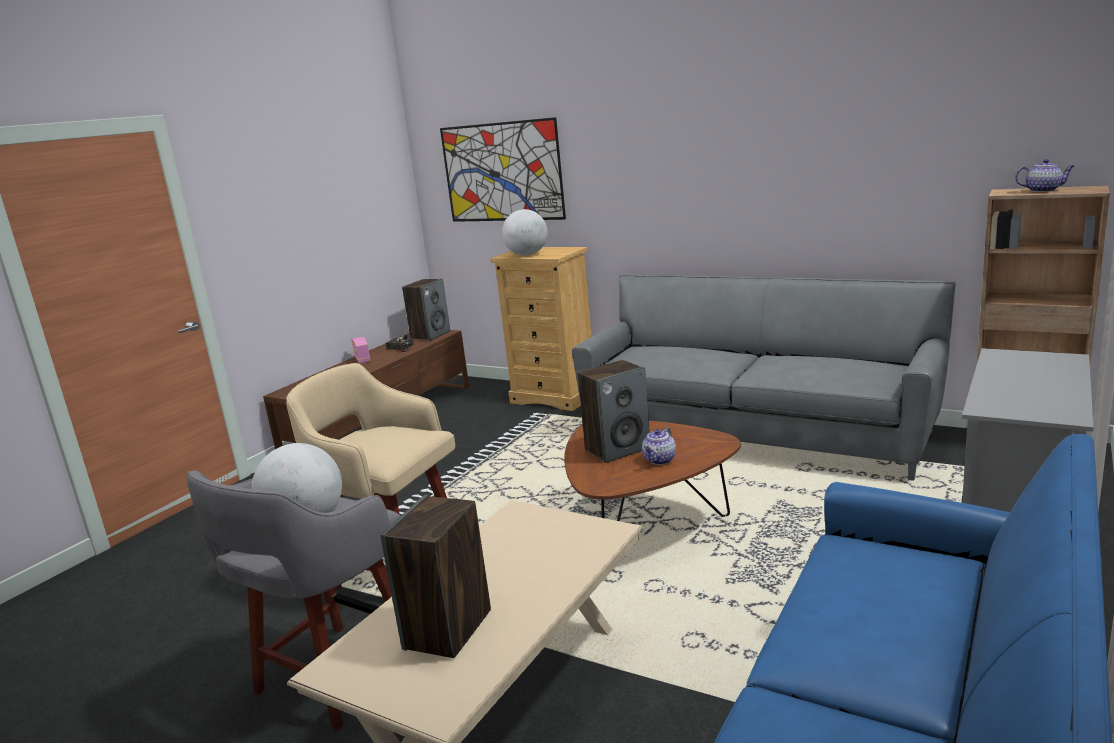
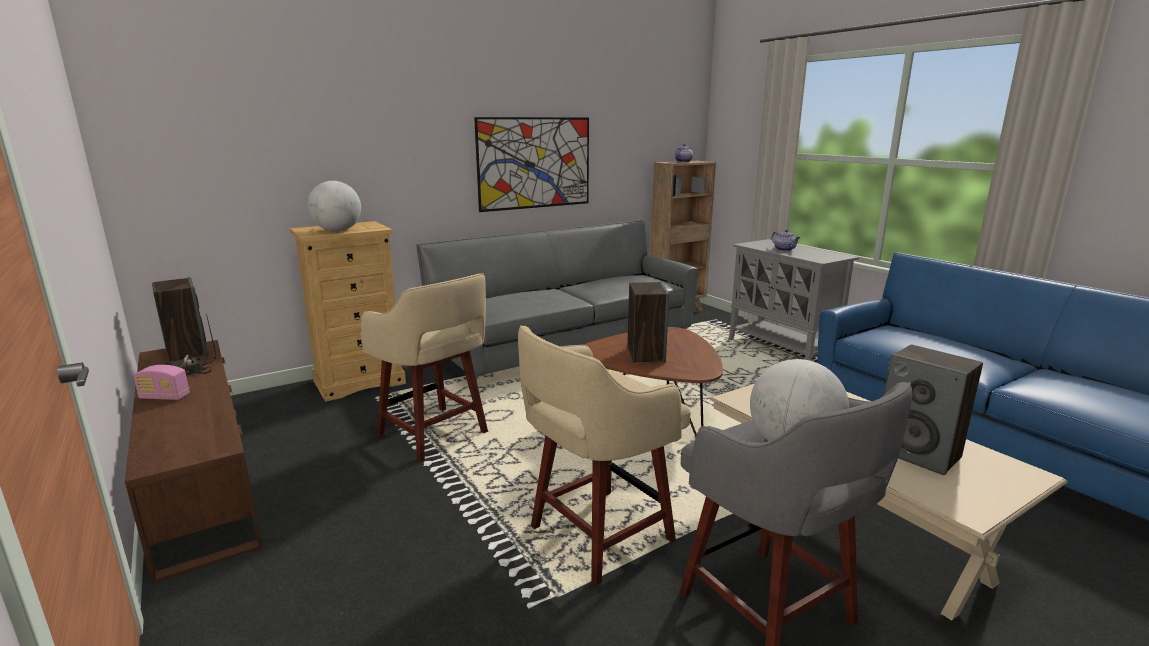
camera: 65 degrees left, 0 degrees up
(497, 456) = (435, 435): none -> beige stool
(501, 172) = (254, 142): picture -> picture (535, 163)
(659, 460) = (682, 349): teapot -> teapot (784, 249)

